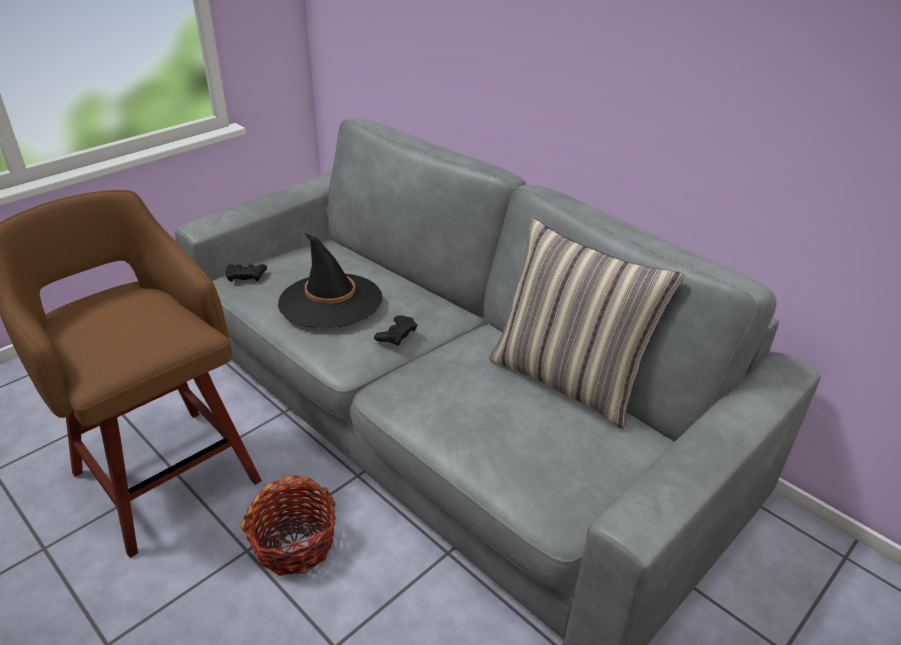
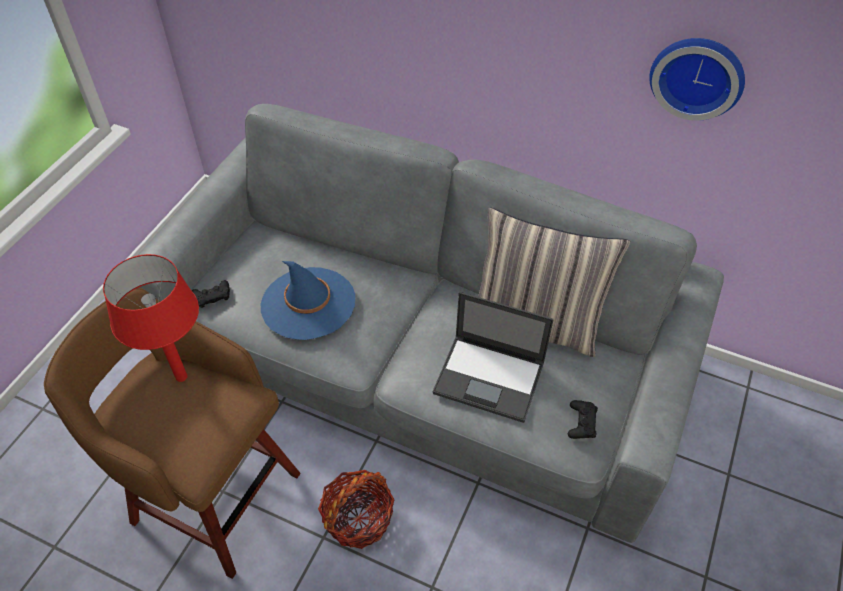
camera: 20 degrees left, 15 degrees up
(146, 299) = (182, 377): none -> red table lamp
(330, 301) = (308, 303): black hat -> blue hat
(396, 334) = (381, 320): black game controller -> black game controller (581, 422)
(483, 411) = (490, 378): none -> laptop
(798, 80) = (697, 75): none -> wall clock

